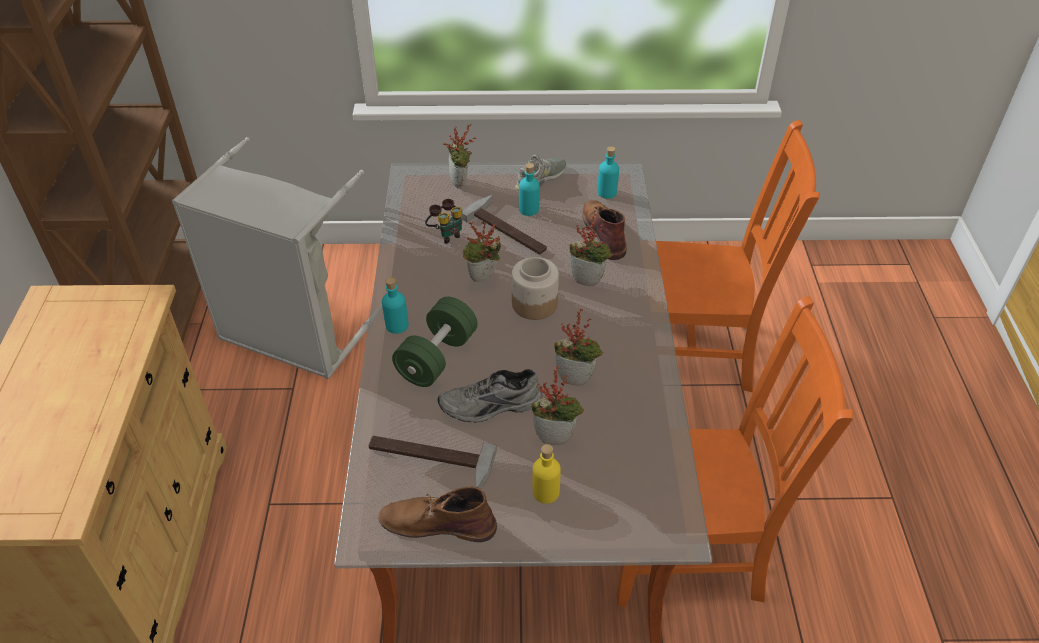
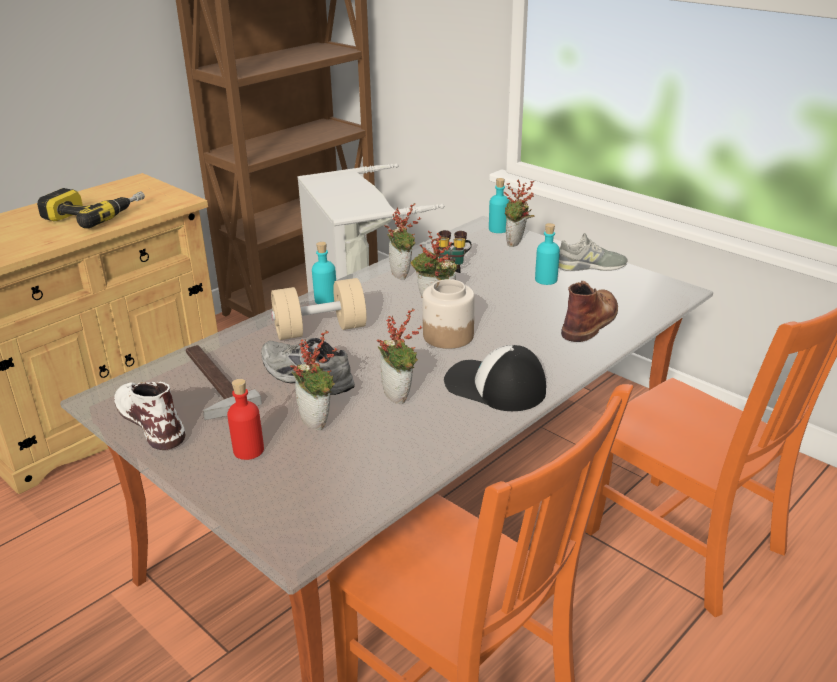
camera: 45 degrees right, 15 degrees down
(83, 368) = (94, 215): none -> power drill
(437, 357) = (320, 330): green dumbbell -> beige dumbbell
(437, 523) = (150, 419): brown boot -> white boot
(509, 229) = (508, 284): hammer -> none
(545, 492) = (248, 450): yellow bottle -> red bottle
(588, 279) = (522, 342): potted plant -> potted plant (403, 275)
(607, 192) = (639, 297): turquoise bottle -> turquoise bottle (498, 229)
(621, 329) = (494, 386): none -> cap

